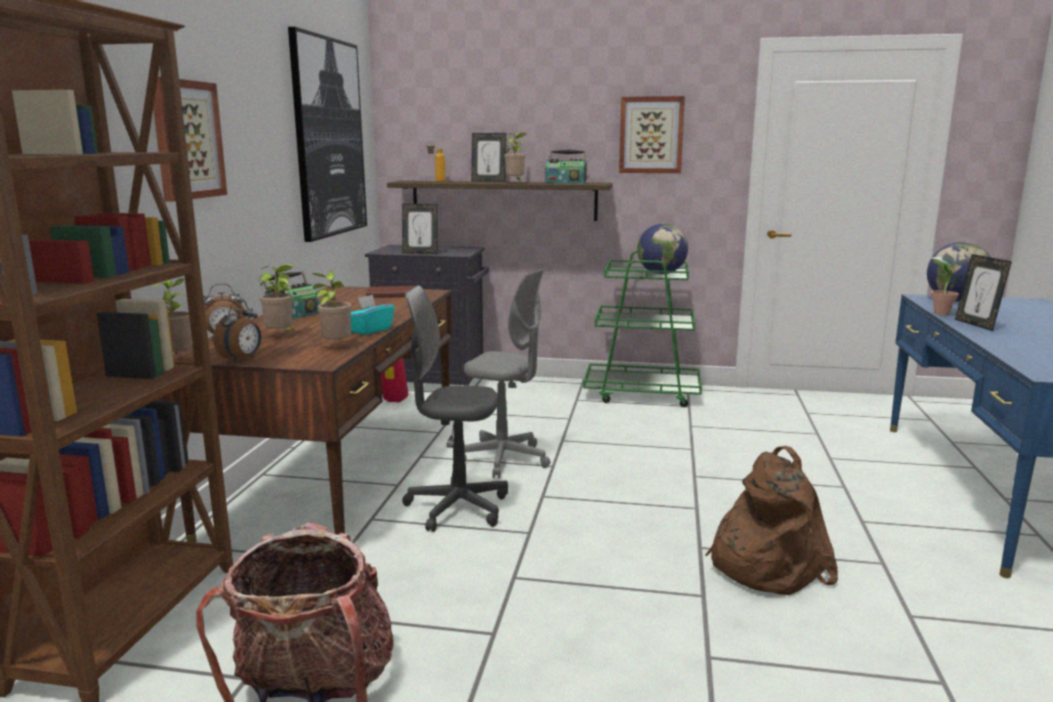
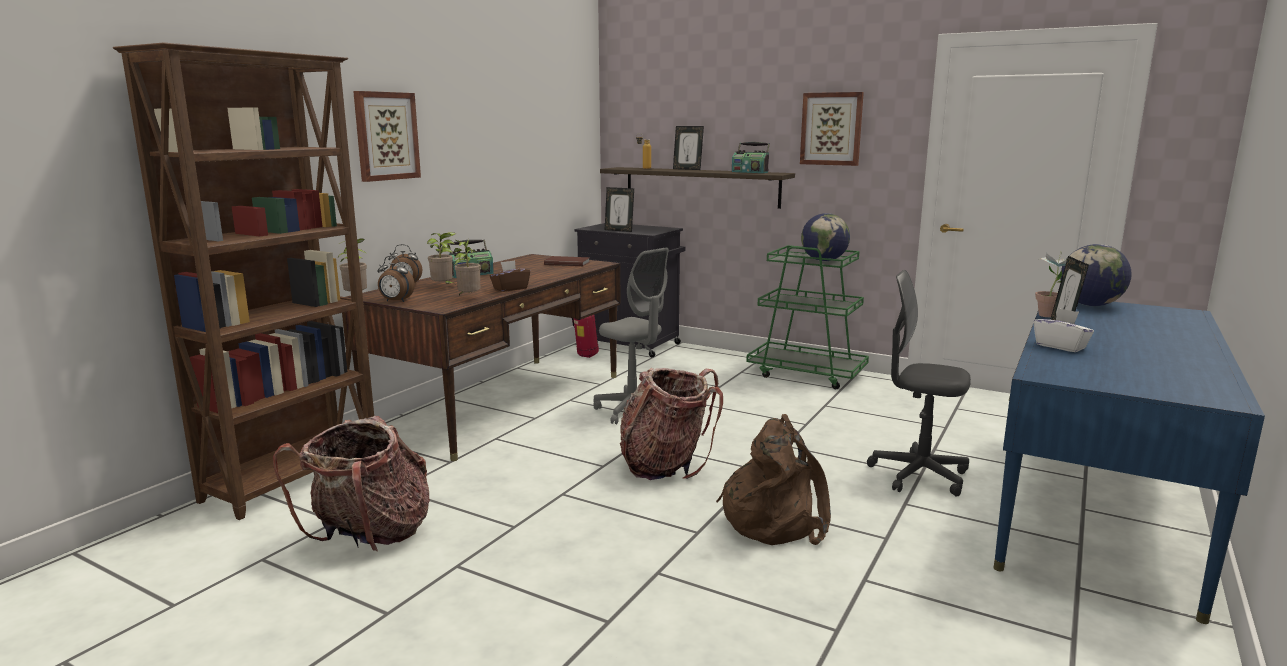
camera: 20 degrees right, 0 degrees up
(242, 360) = (396, 301): alarm clock -> alarm clock turned 60 degrees clockwise
(328, 138) = (541, 131): picture -> none
(370, 330) = (510, 289): turquoise tissue box -> brown tissue box
(457, 508) = (564, 440): grey office chair -> grey office chair (918, 475)
(515, 182) = (705, 171): potted plant -> none
(597, 519) = (666, 465): none -> backpack
(1009, 344) = (1060, 346): none -> white tissue box

